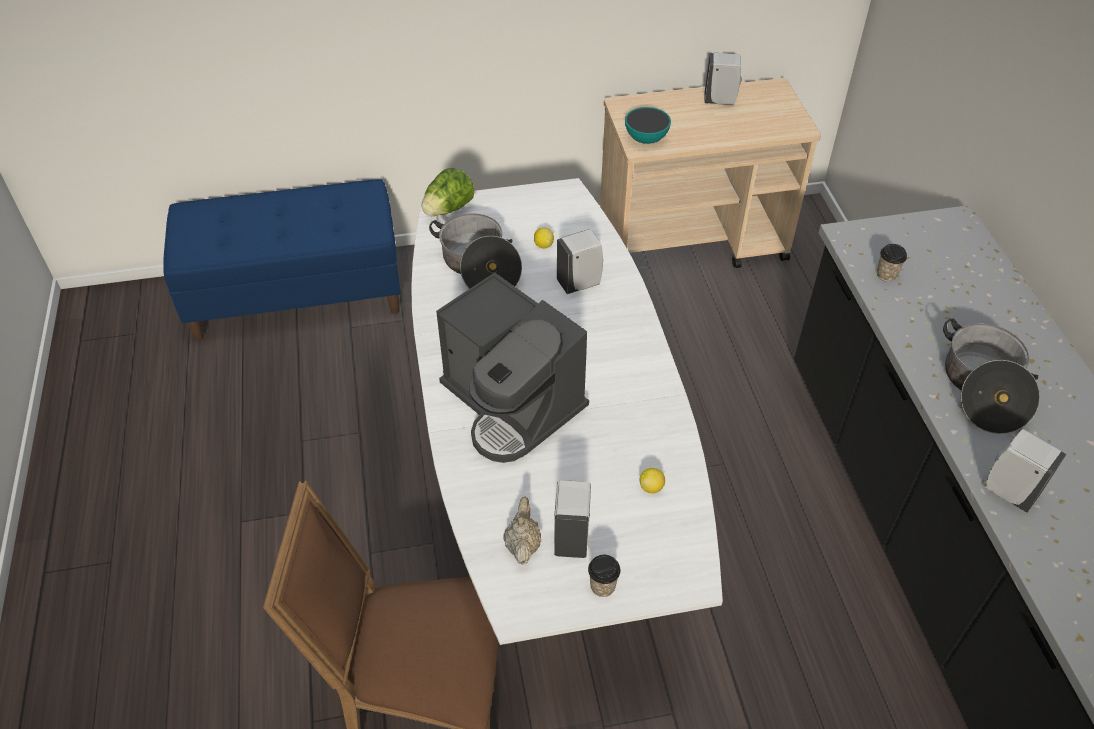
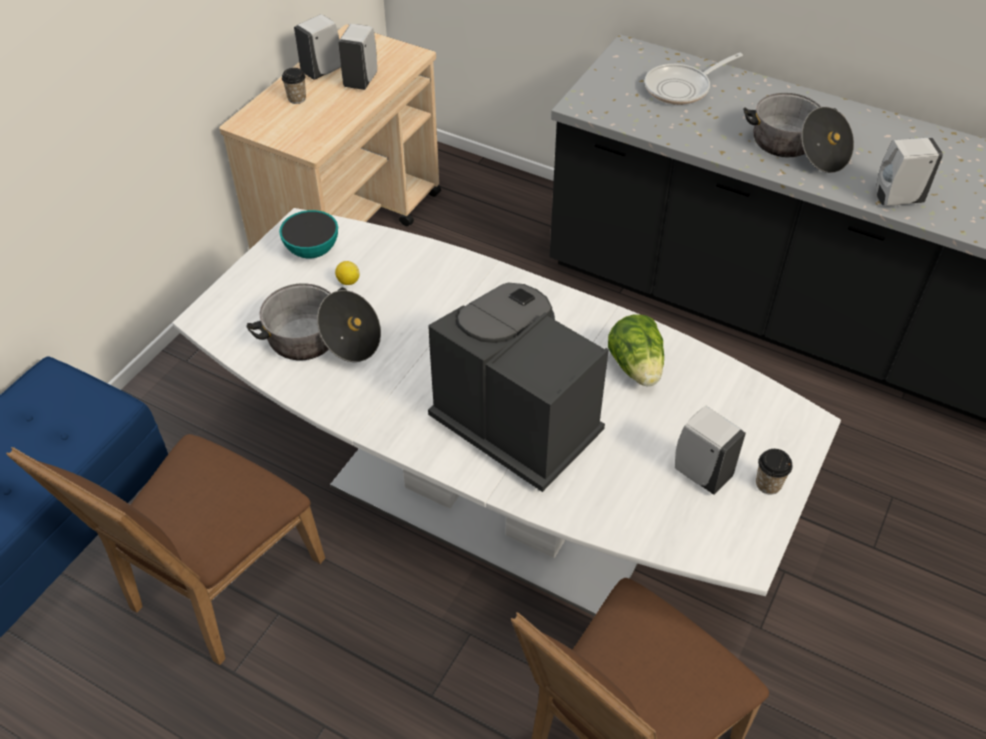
camera: 50 degrees left, 0 degrees up
(349, 390) = (216, 588): none -> brown chair
(448, 209) = (216, 315): lettuce -> lettuce (636, 367)
(512, 404) = (515, 421): coffee machine -> coffee machine turned 135 degrees counterclockwise
(522, 544) = (679, 511): beige teapot -> none
(580, 283) = (423, 288): white soap dispenser -> white soap dispenser (361, 80)
(646, 139) = (307, 138): bowl -> bowl (312, 250)
(651, 487) = (694, 389): lemon -> none
(886, 275) = (642, 115): cup -> cup (297, 99)
(955, 278) = (682, 88): none -> frying pan

